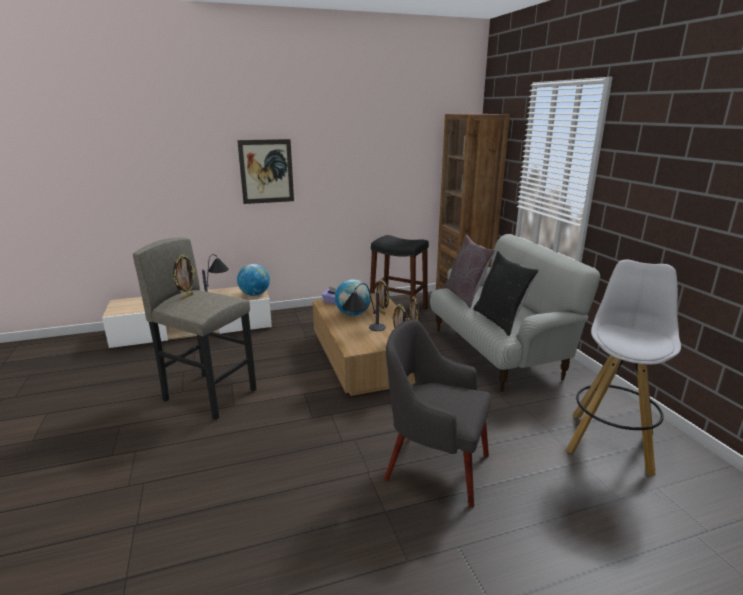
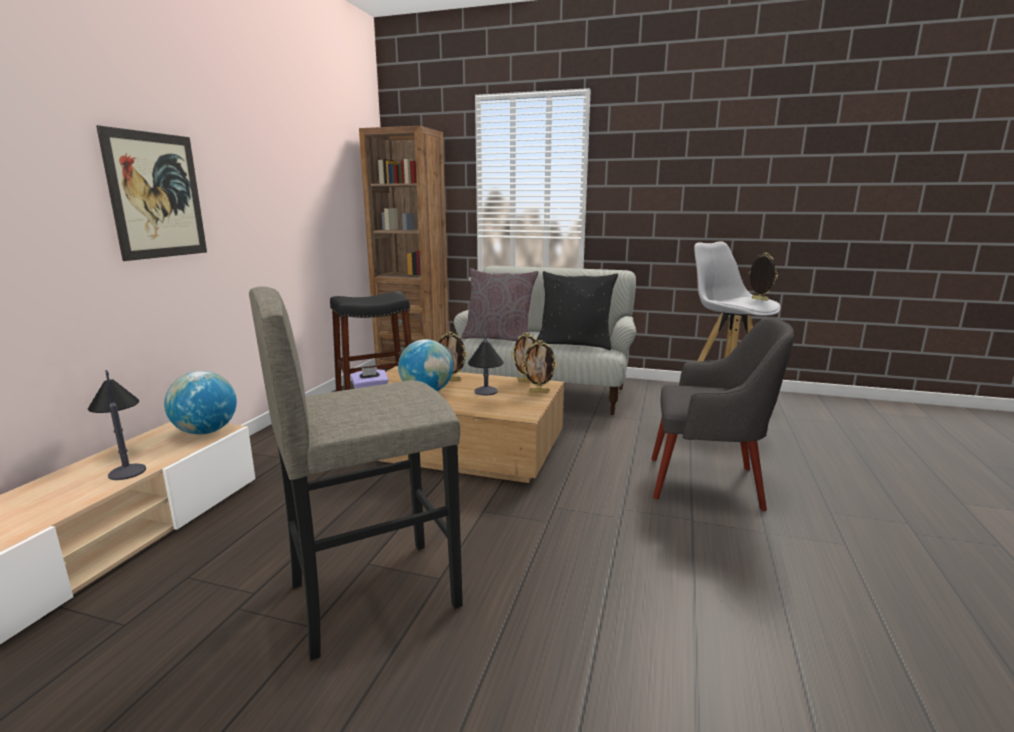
camera: 55 degrees left, 5 degrees down
(187, 296) = (337, 401): picture frame -> picture frame (759, 299)
(435, 466) = (707, 482): grey armchair -> grey armchair turned 135 degrees counterclockwise

